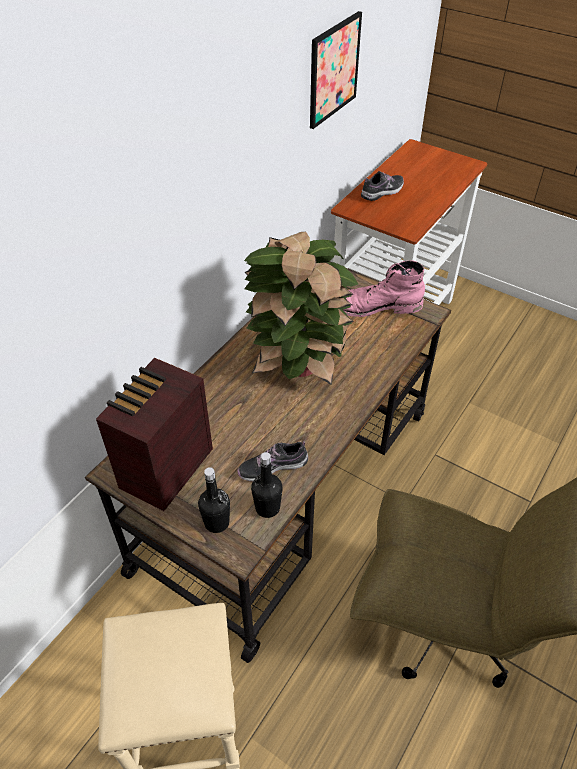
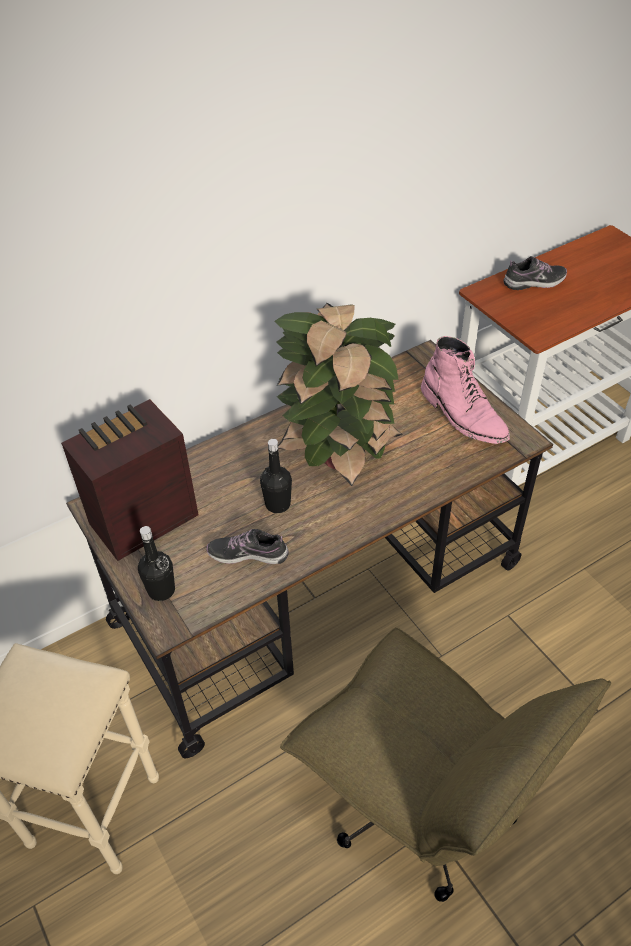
camera: 25 degrees right, 0 degrees up
(267, 508) = (219, 593): black bottle -> black bottle (278, 504)
(333, 70) = (474, 126): picture -> none
(375, 306) = (463, 415): pink boot -> pink boot turned 150 degrees counterclockwise

